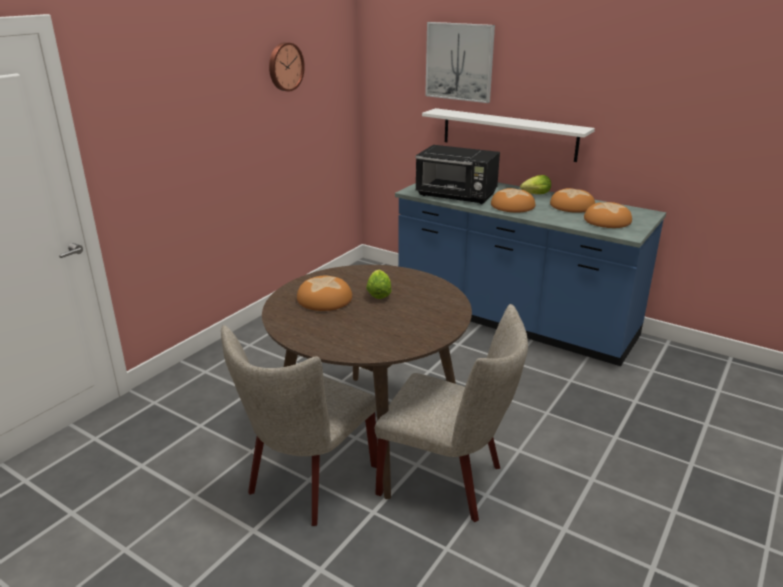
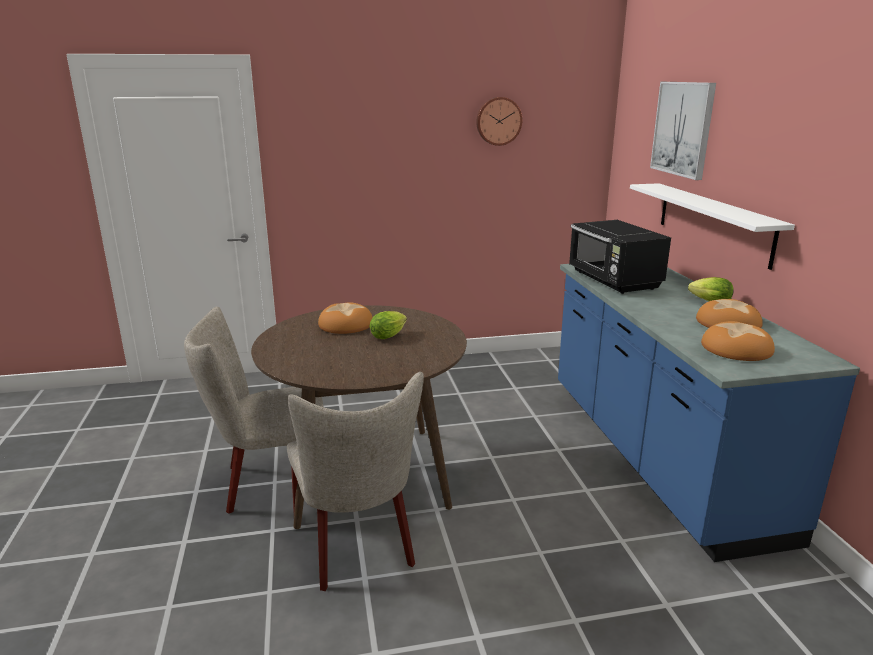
camera: 45 degrees right, 5 degrees down
(512, 206) = (651, 304): bread -> none

